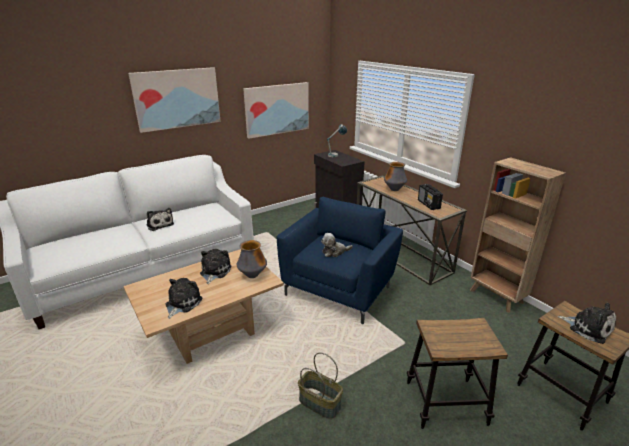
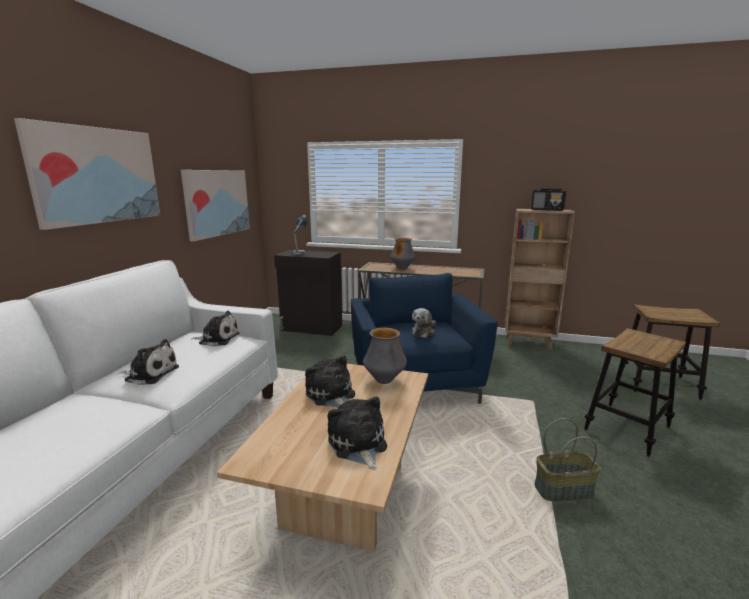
camera: 40 degrees left, 10 degrees down
(428, 204) = (452, 271): radio -> radio (547, 210)
(588, 328) = (673, 313): plush toy -> plush toy (217, 339)

